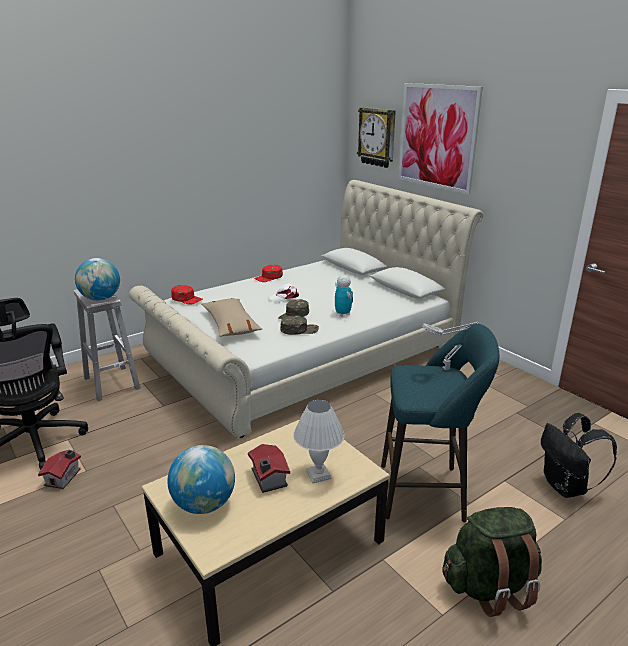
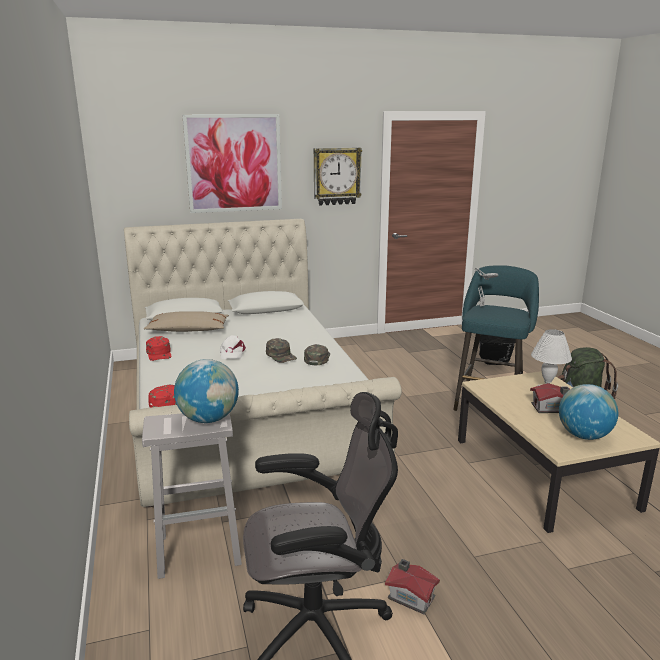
camera: 70 degrees left, 5 degrees down
(231, 325) = (274, 386): beige pillow -> beige pillow (188, 330)
(343, 314) = (297, 338): toy robot -> none
(377, 137) = (147, 174): wall clock -> wall clock (336, 176)

